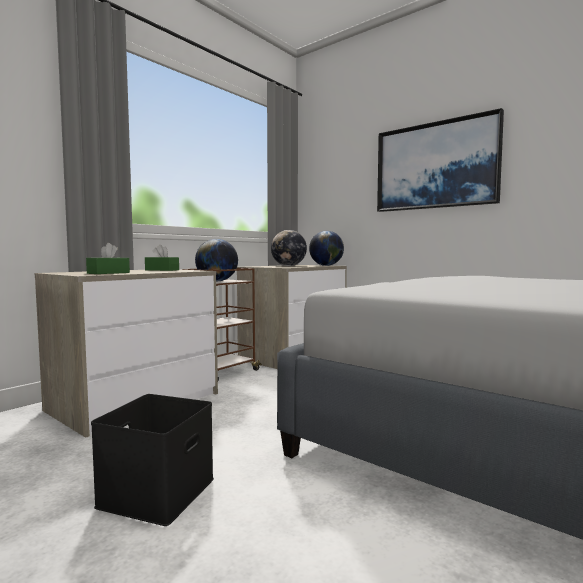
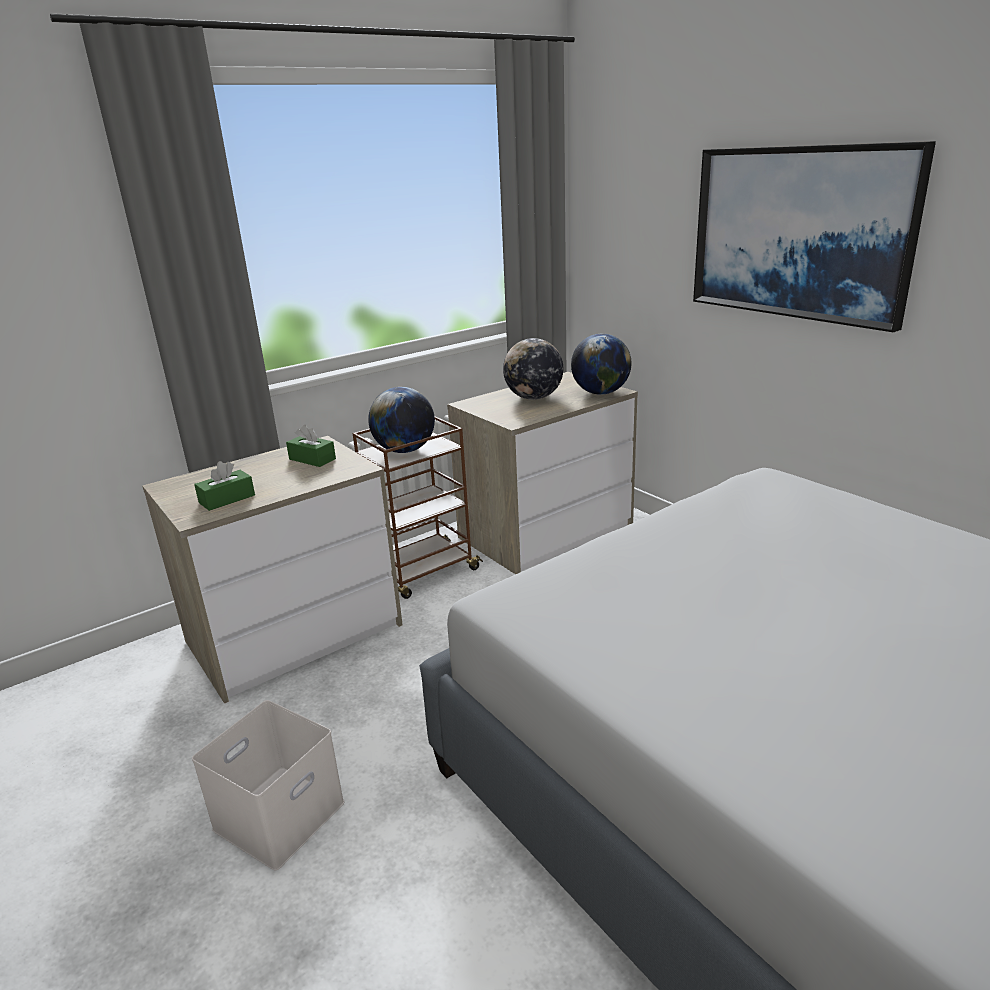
camera: 15 degrees right, 20 degrees up
(157, 491) = (279, 813): black storage box -> white storage box

